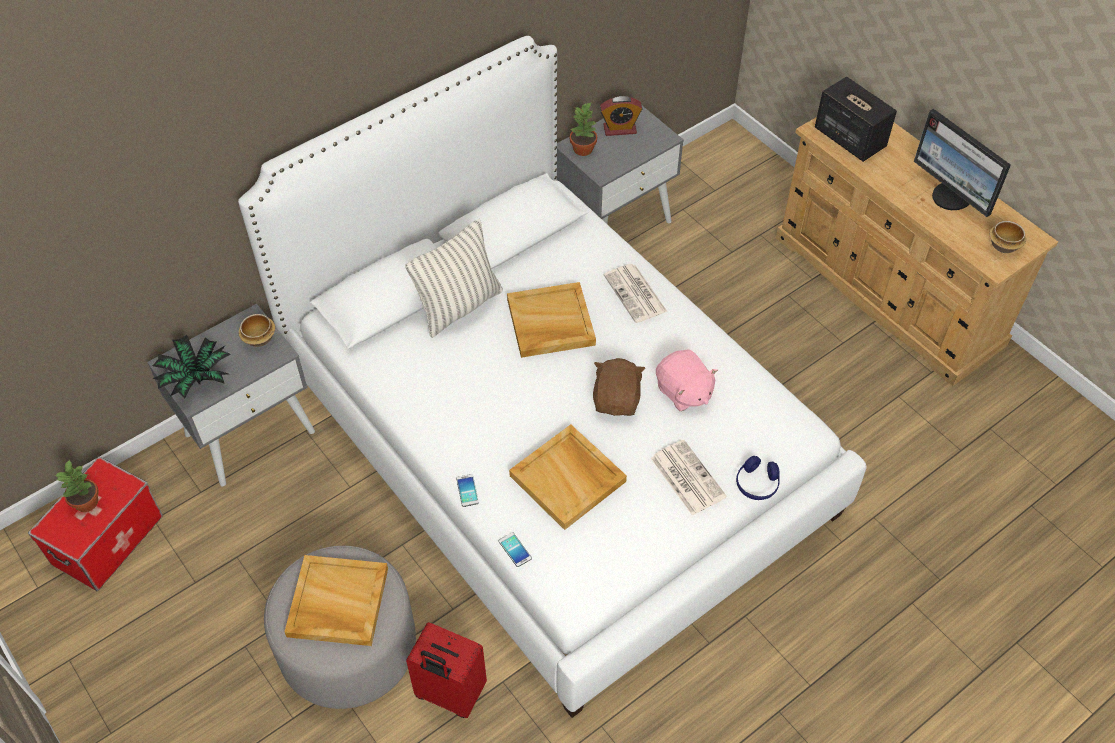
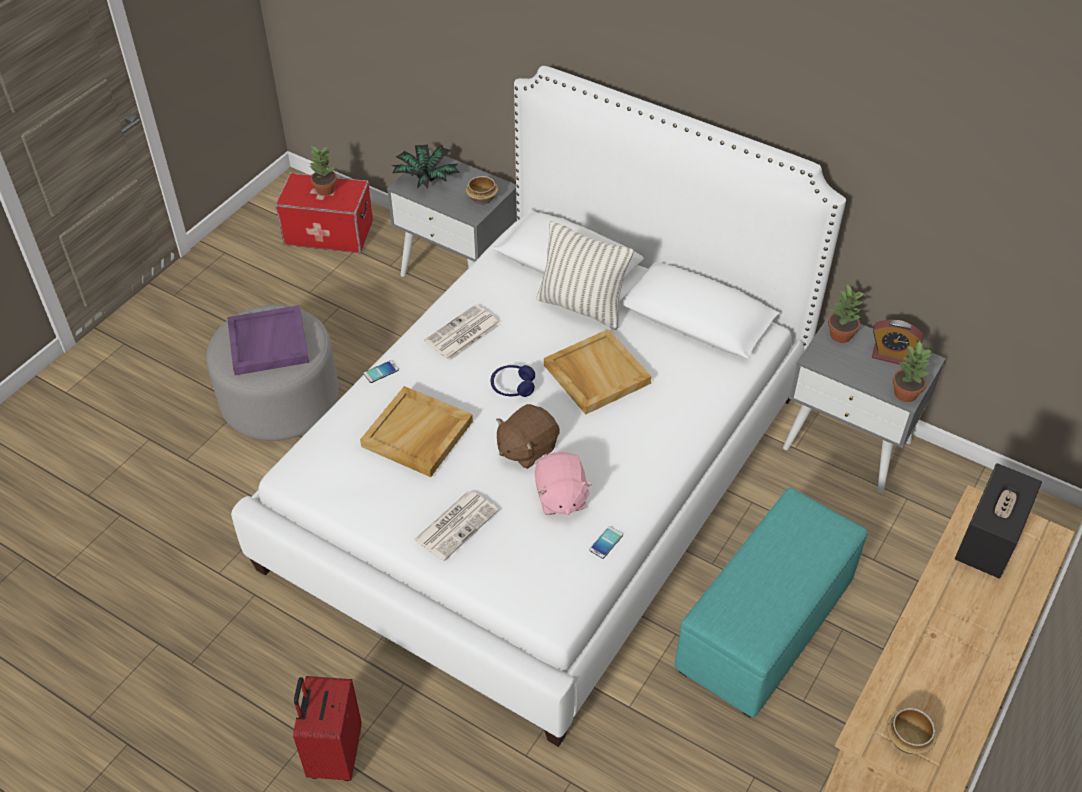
camera: 70 degrees right, 5 degrees down
(337, 603) = (267, 342): beige tray -> purple tray
(449, 694) = (256, 478): red suitcase -> red suitcase (334, 754)
(515, 550) = (331, 420): phone -> phone (606, 542)
(617, 400) = (526, 448): brown plush toy -> brown plush toy turned 150 degrees clockwise
(620, 129) = (891, 356): alarm clock -> alarm clock turned 45 degrees counterclockwise
(636, 294) = (668, 428): newspaper -> newspaper (462, 334)
(663, 136) = (906, 393): none -> potted plant
(683, 392) = (560, 497): pink plush toy -> pink plush toy turned 45 degrees counterclockwise
(757, 484) = (470, 584): blue headphones -> blue headphones (512, 386)
(770, 341) = (764, 627): none -> turquoise ottoman
(951, 197) = (958, 667): monitor -> none

